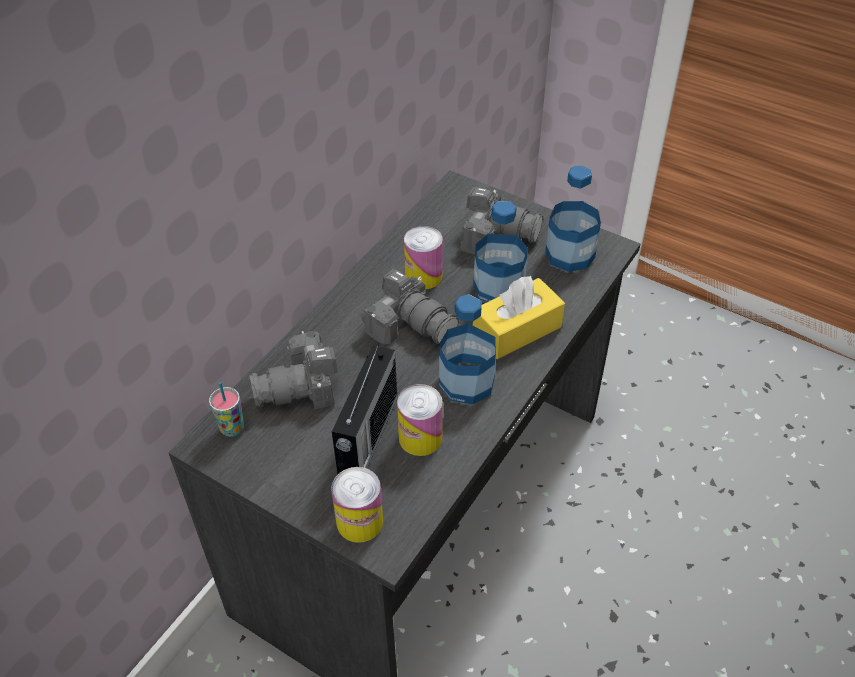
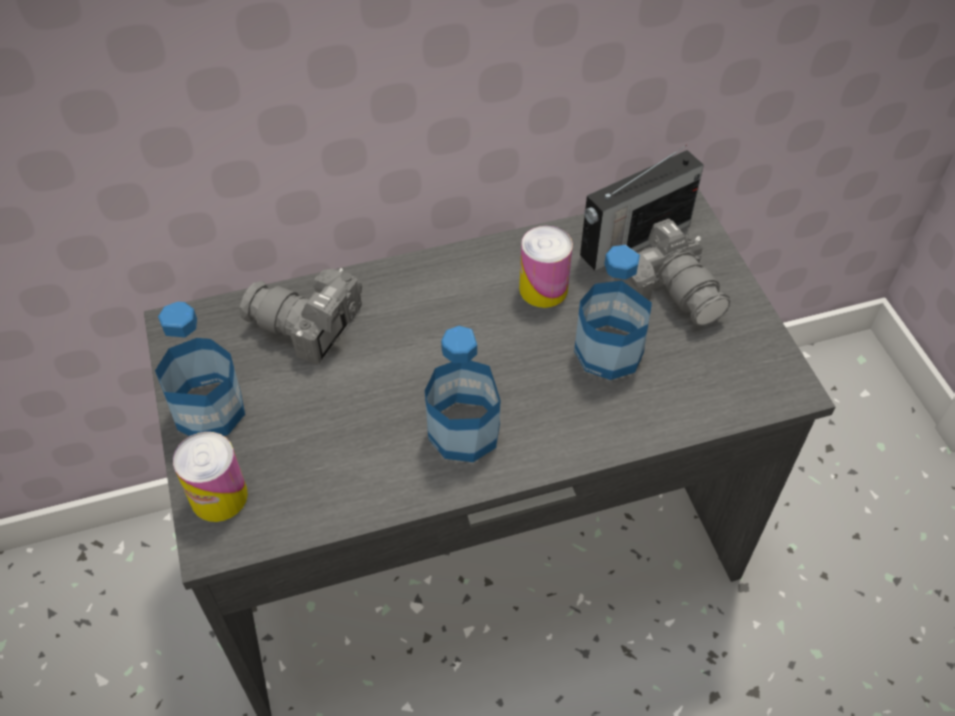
camera: 40 degrees right, 5 degrees up
(232, 429) = (212, 325): cup -> none
(367, 438) = (312, 419): radio -> radio (633, 240)
(410, 324) = (475, 332): camera -> none
(420, 438) = (358, 456): can -> none
(517, 330) = (577, 411): yellow tissue box -> none
(570, 254) = (731, 366): bottle -> bottle (209, 411)

